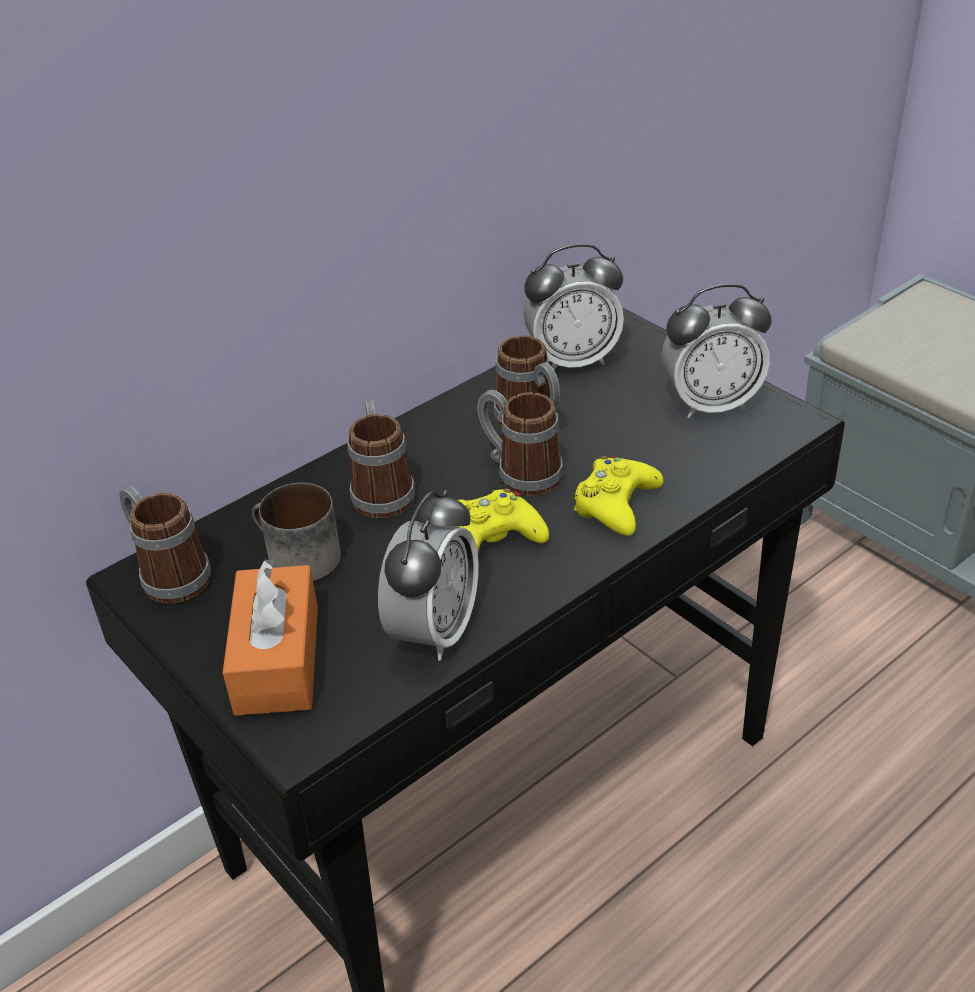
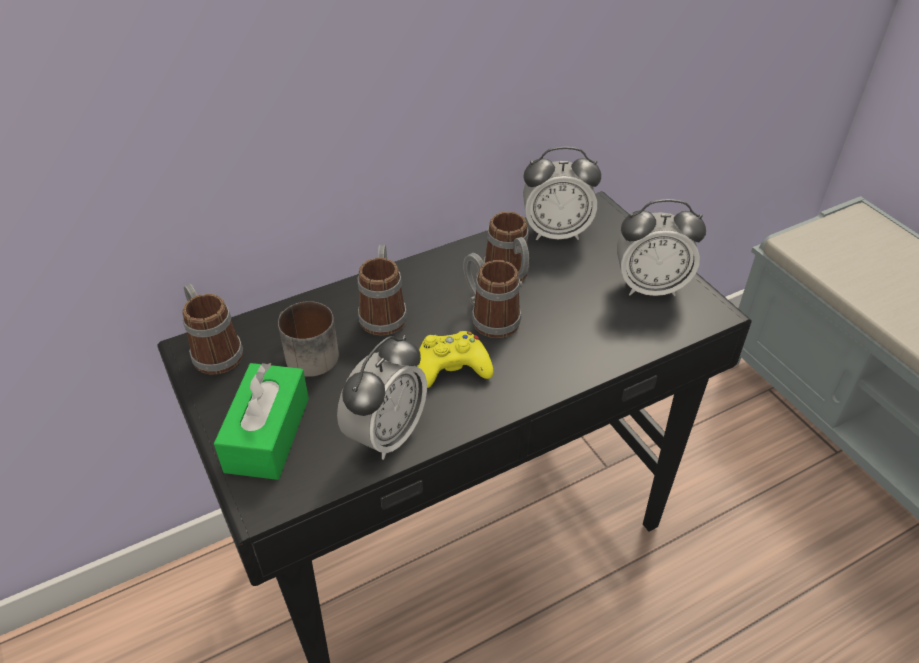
camera: 10 degrees right, 5 degrees up
(277, 659) = (267, 434): orange tissue box -> green tissue box
(615, 504) = (552, 357): yellow game controller -> none

